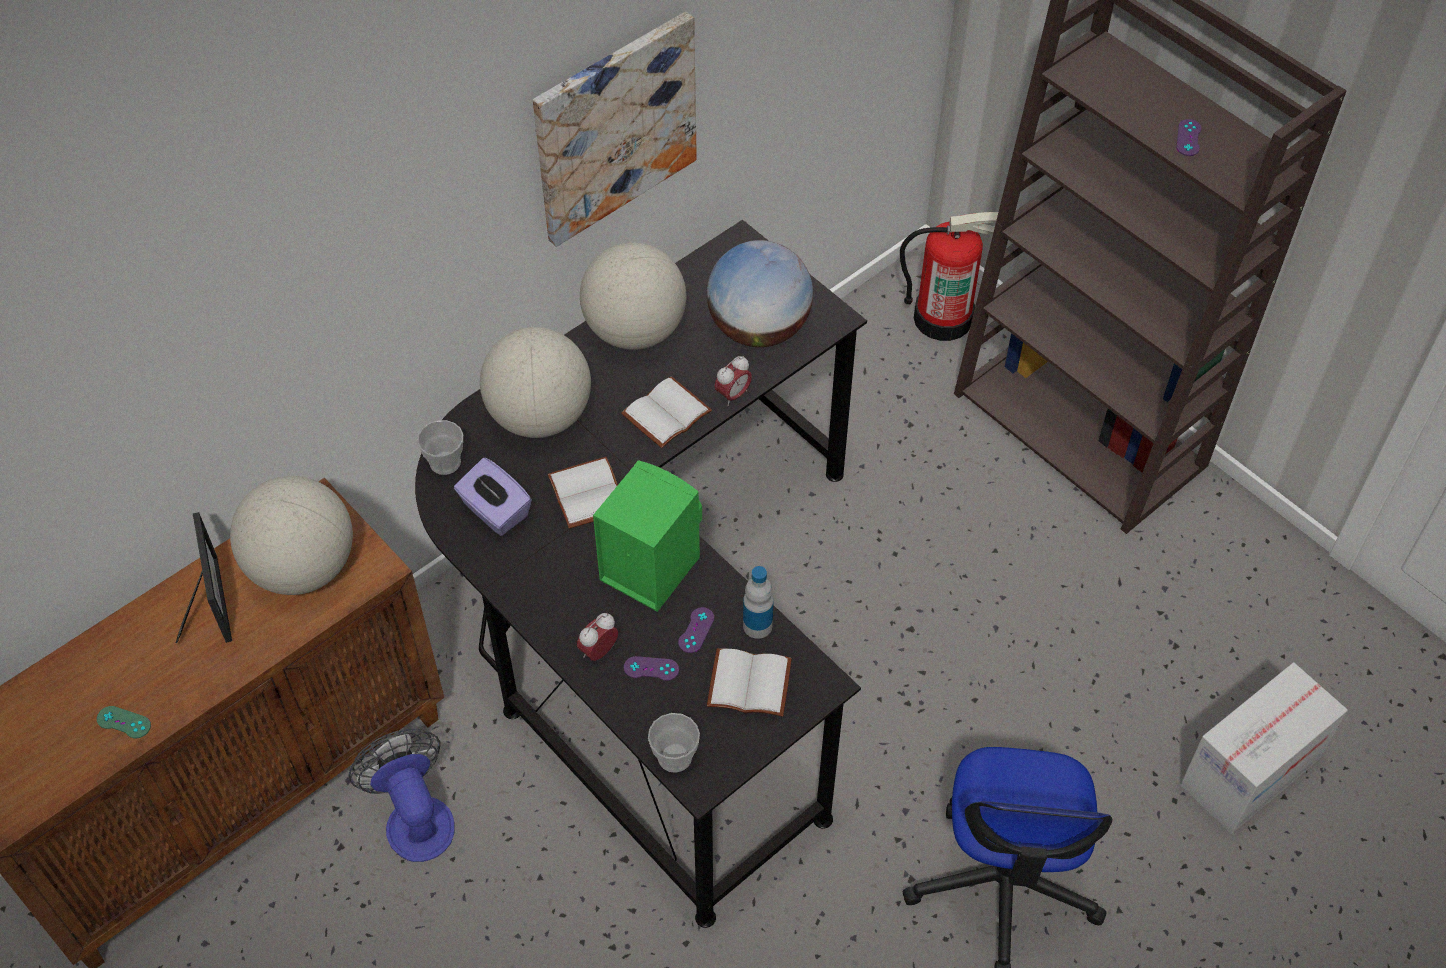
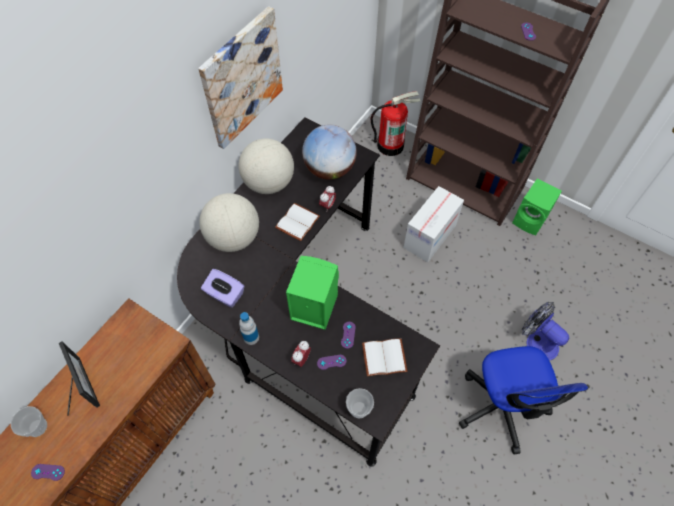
camera: 15 degrees left, 5 degrees up
(124, 722) = (48, 472): green game controller -> purple game controller
(302, 568) = (129, 352): globe -> none
(415, 817) = (216, 447): fan -> fan (537, 341)
(445, 462) = (191, 274): cup -> cup (37, 427)
(590, 494) = (272, 274): white book -> none
(757, 625) = (378, 324): bottle -> bottle (251, 337)
(1199, 537) = (530, 220): none -> green speaker
(1249, 772) = (588, 324): cardboard box -> cardboard box (430, 236)

